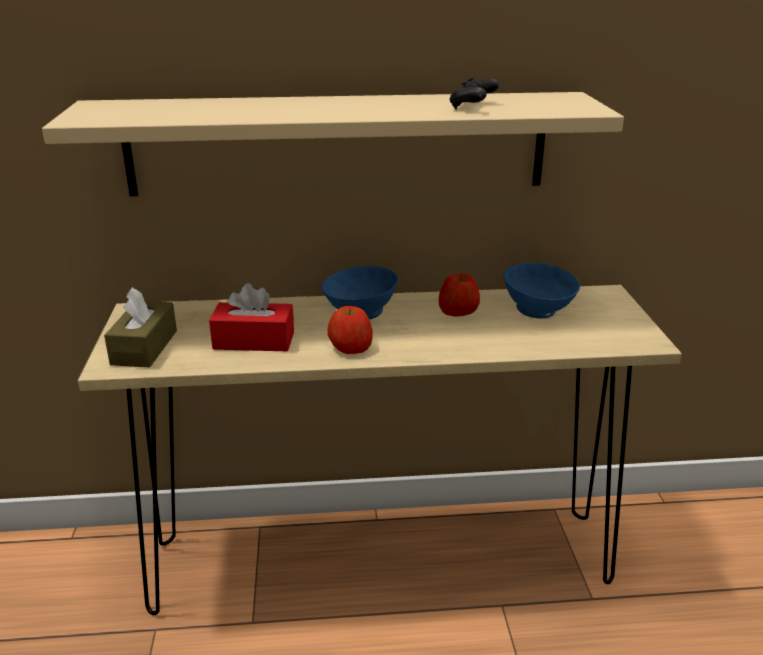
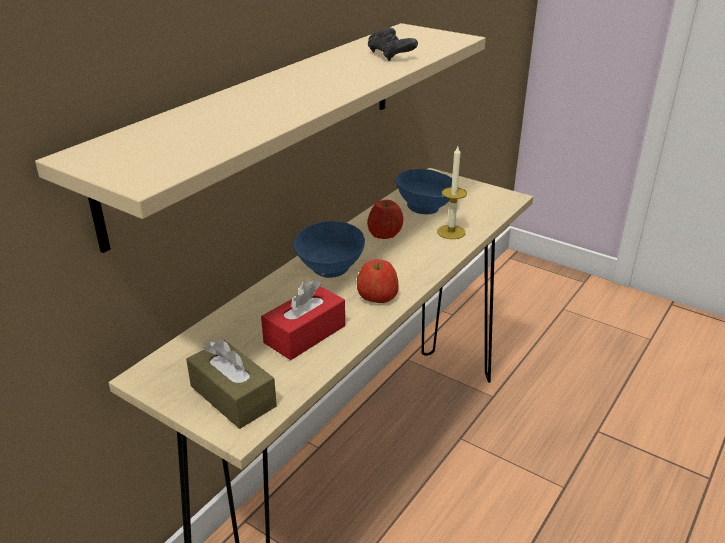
camera: 50 degrees left, 5 degrees up
(517, 338) = (451, 232): none -> candle

